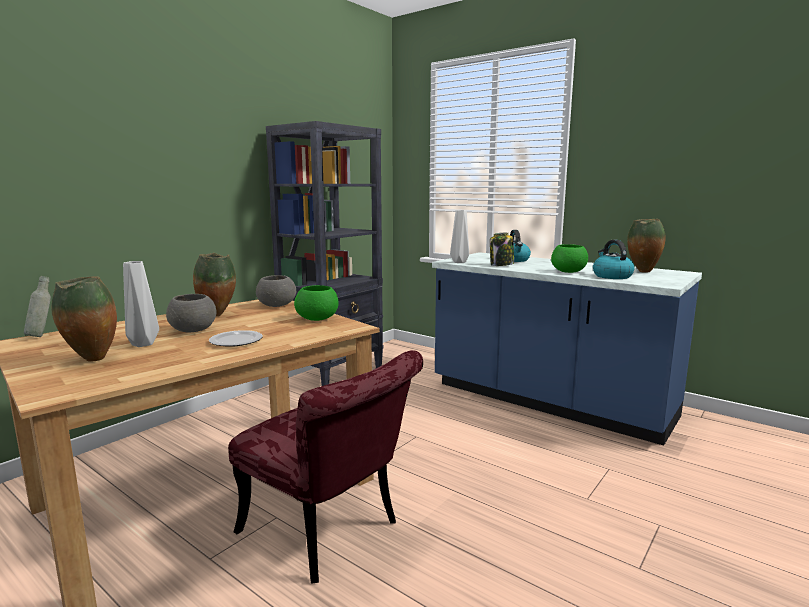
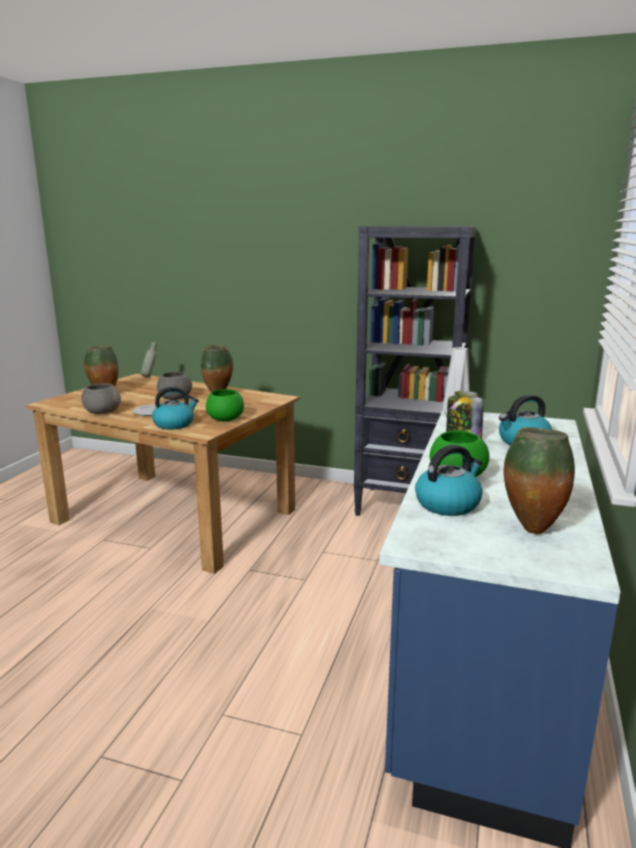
camera: 70 degrees right, 5 degrees up
(143, 343) = (139, 396): grey vase -> none
(276, 305) = (262, 402): grey bowl -> grey bowl (102, 412)
(305, 334) = (174, 424): none -> kettle
(330, 533) = (134, 573): red chair -> none

